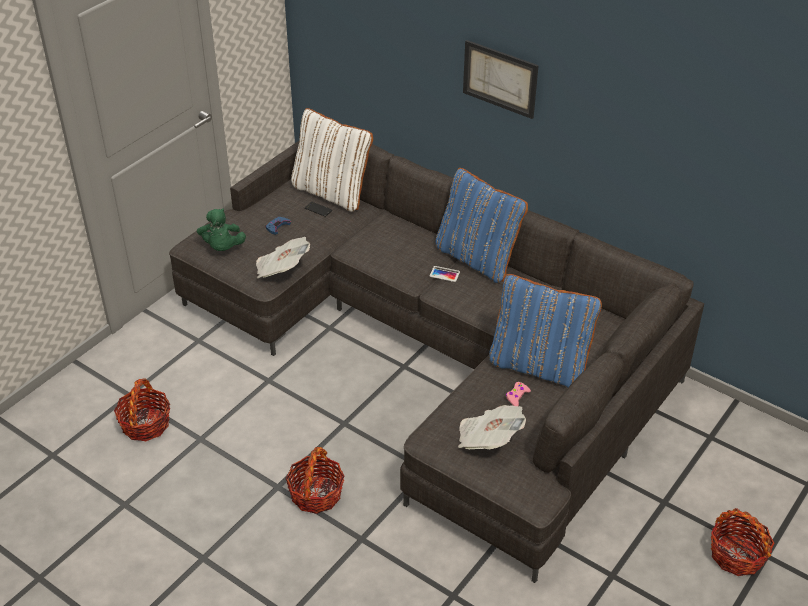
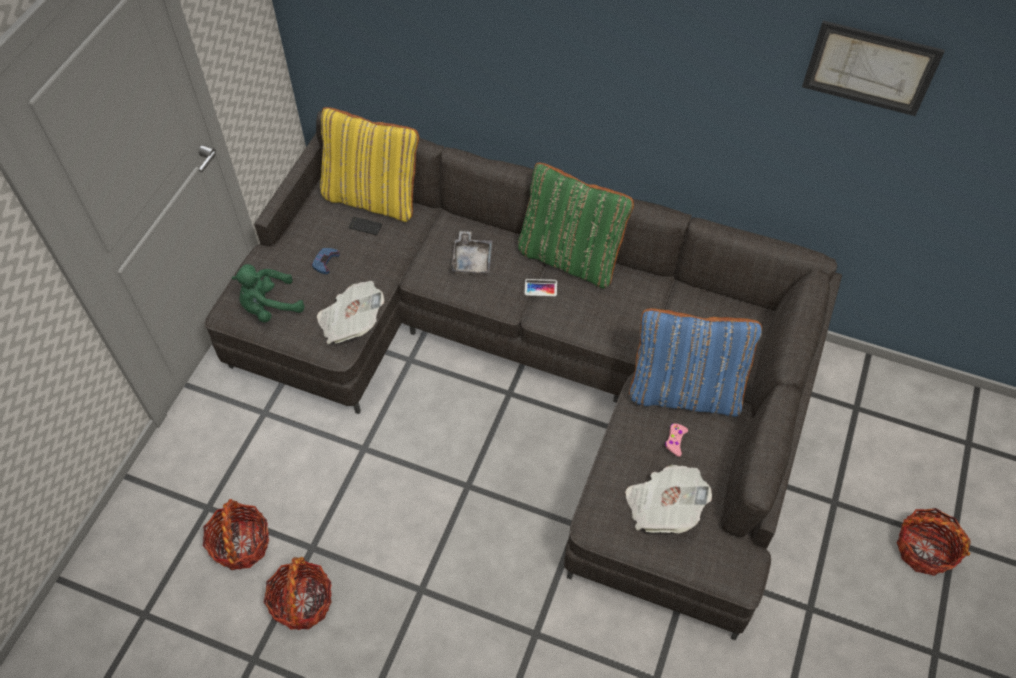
camera: 15 degrees left, 15 degrees up
(222, 247) = (269, 306): green plush toy -> green plush toy turned 90 degrees clockwise
(316, 494) = (467, 588): basket -> basket (302, 602)
(332, 192) = (373, 197): white pillow -> yellow pillow
(395, 246) = (472, 260): none -> grey tray
(478, 258) = (570, 257): blue pillow -> green pillow
(500, 78) = (580, 55): picture -> picture (870, 67)

